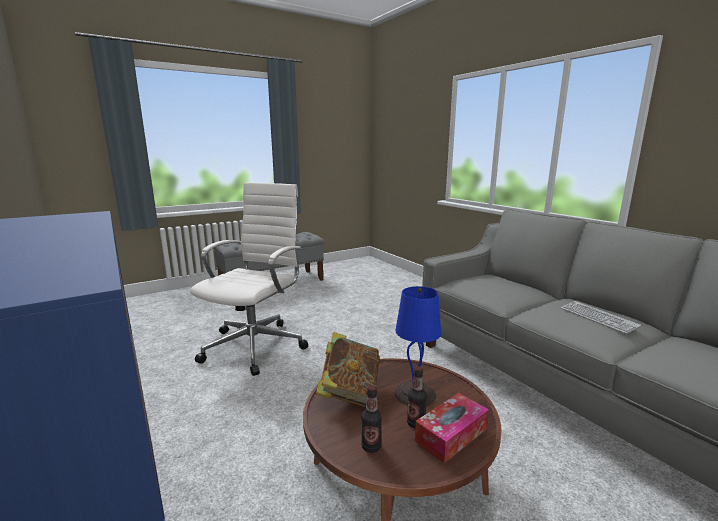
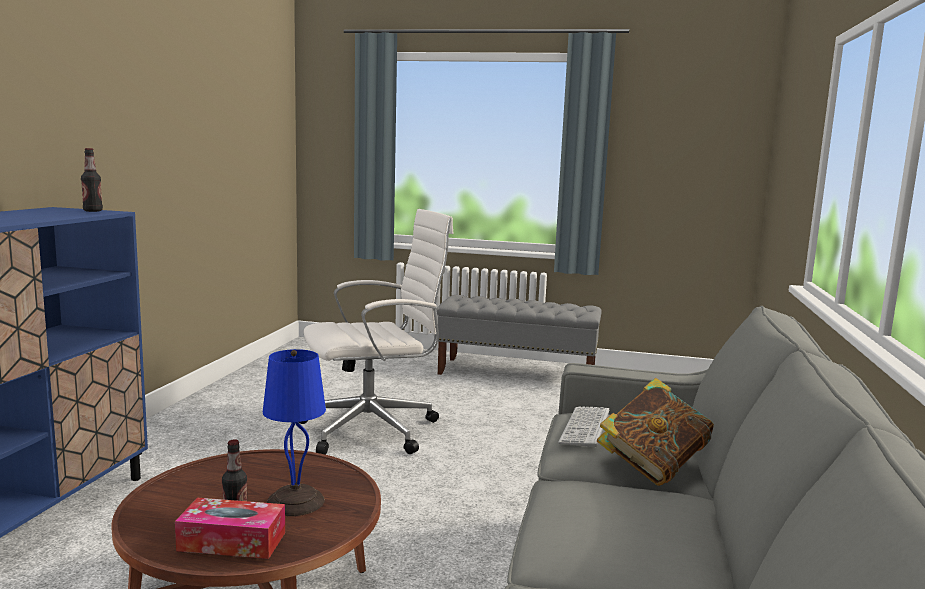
camera: 45 degrees right, 5 degrees down
(349, 392) = (252, 470): book -> book (653, 467)
(371, 446) = (169, 510): bottle -> bottle (93, 211)
(598, 318) = (639, 528): keyboard -> keyboard (584, 427)

